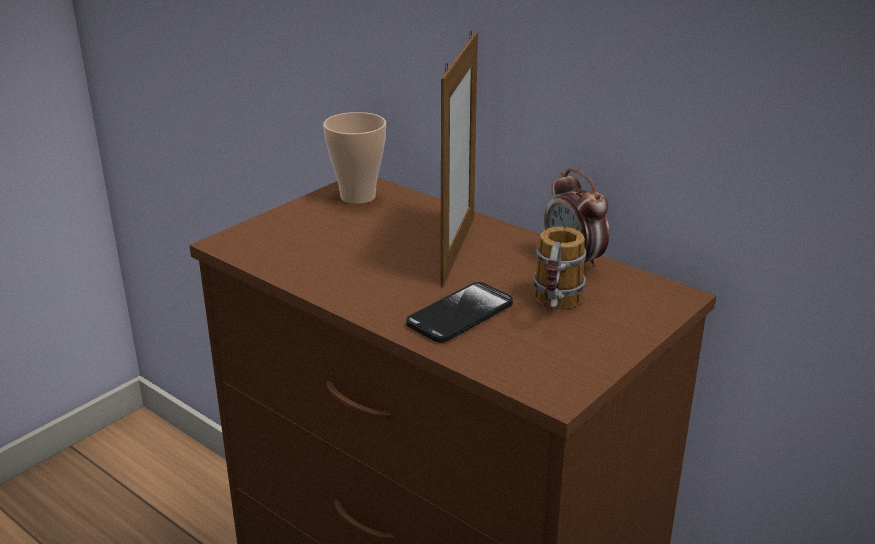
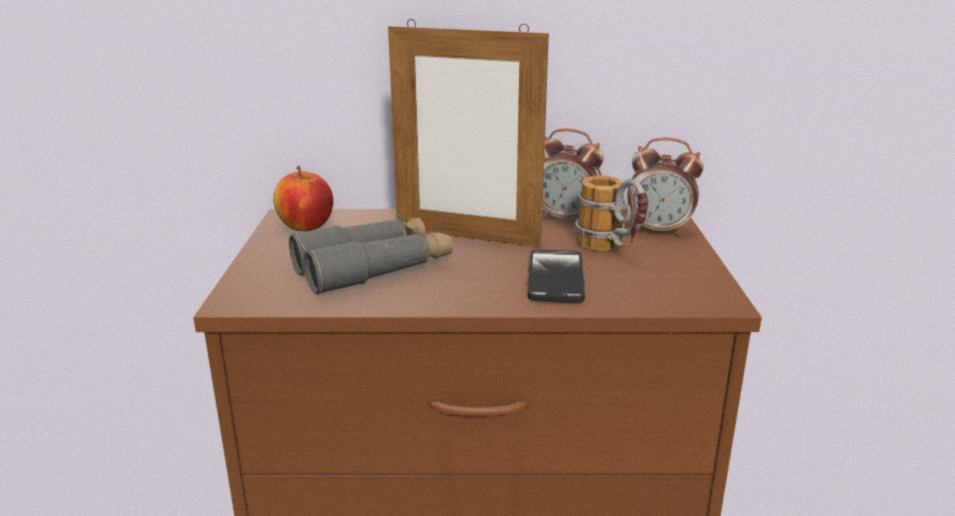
camera: 40 degrees left, 5 degrees down
(346, 251) = (373, 268): none -> grey binoculars
(358, 197) = (306, 227): cup -> apple
(458, 250) = (467, 237): picture frame -> picture frame turned 135 degrees clockwise
(638, 308) = (659, 231): none -> alarm clock

